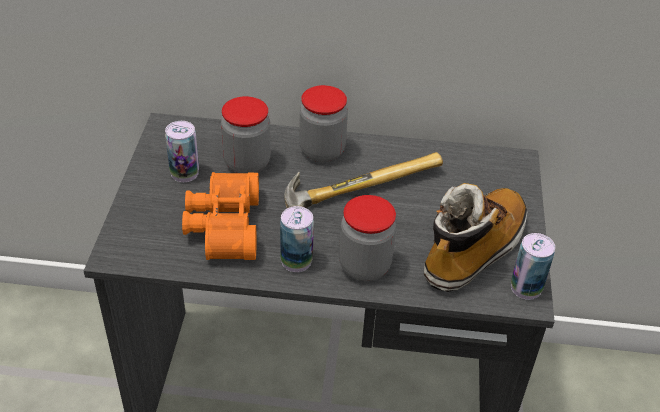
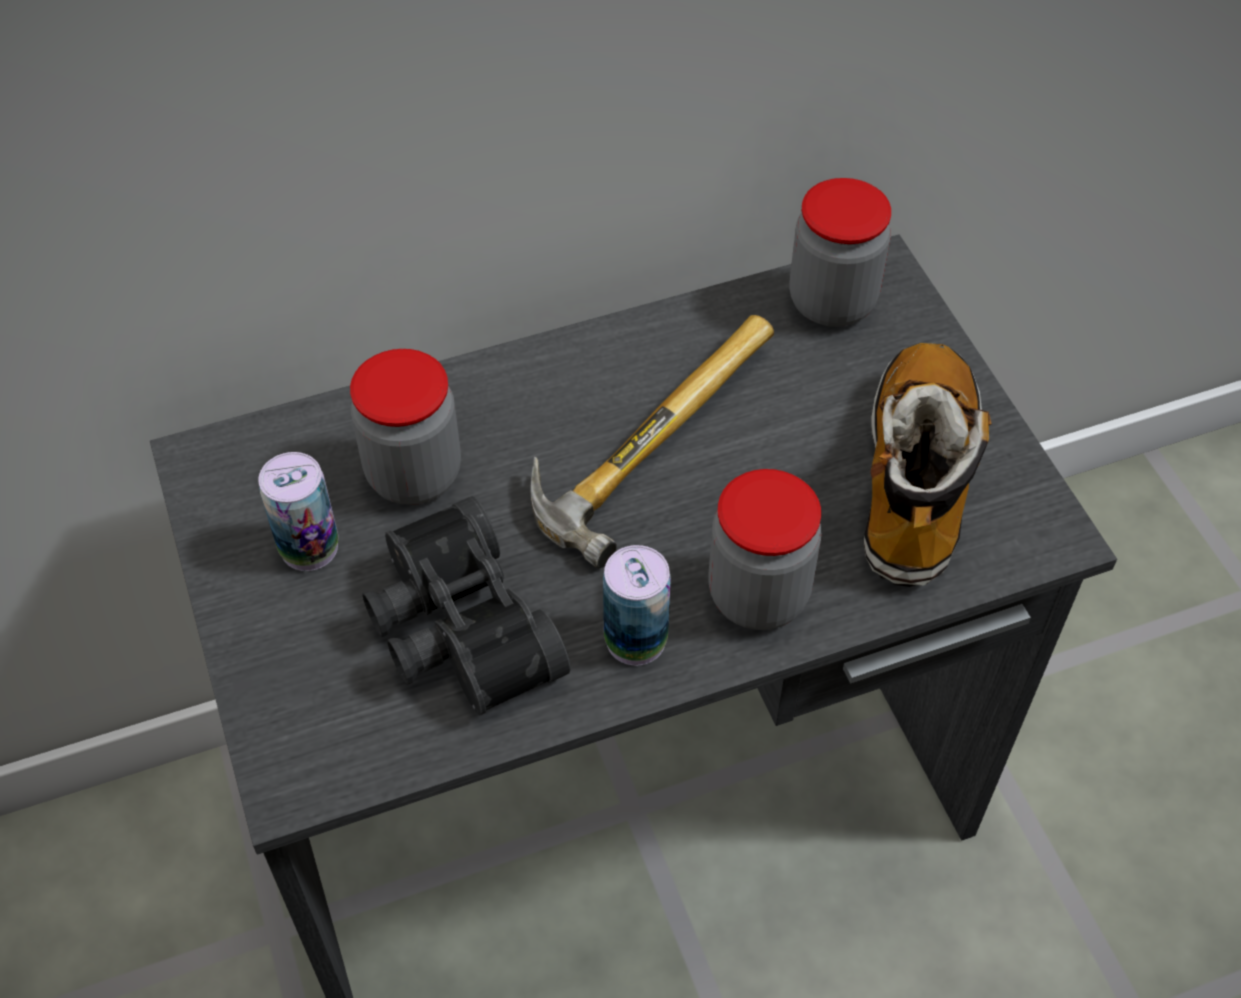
camera: 25 degrees left, 10 degrees up
(222, 226) = (456, 630): orange binoculars -> black binoculars
(322, 151) = (535, 390): jar -> jar (832, 302)
(526, 288) = (1039, 516): can -> none

